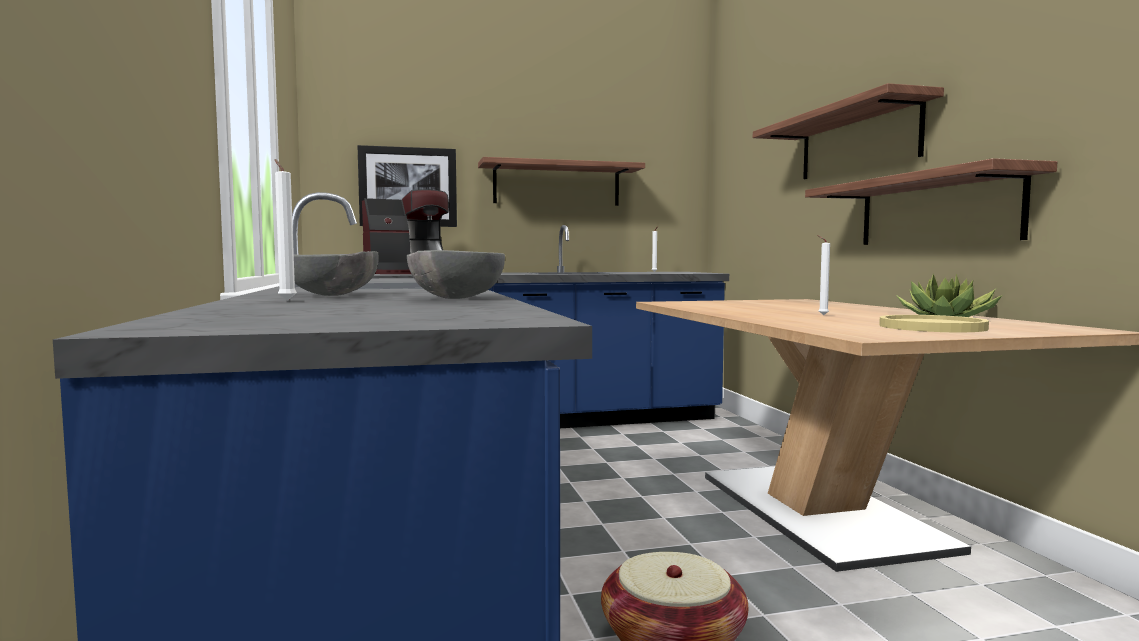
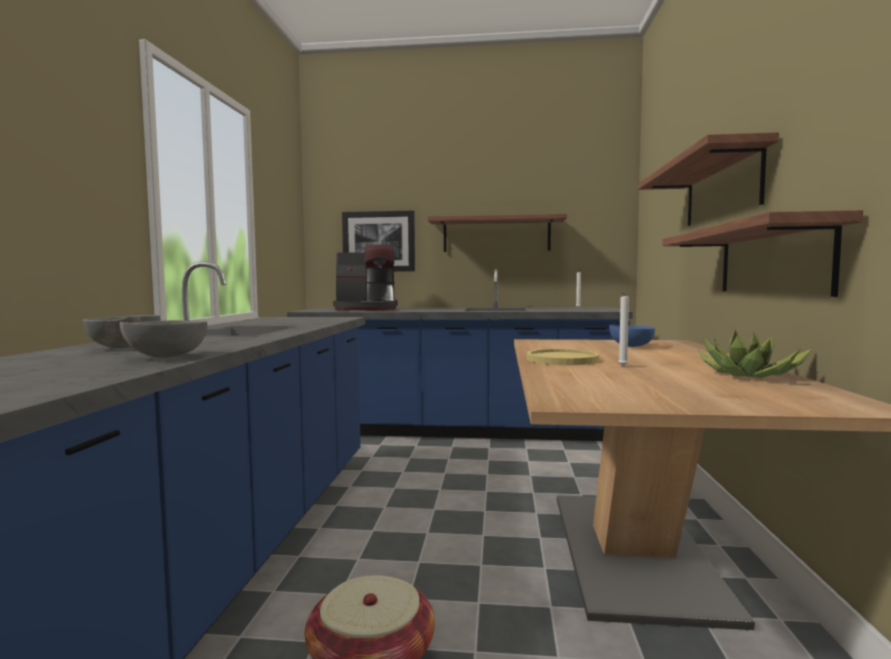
camera: 20 degrees right, 0 degrees up
(286, 300) = (54, 355): white candle -> none
(775, 303) = (630, 346): none -> blue bowl
(932, 327) = (680, 391): yellow plate -> yellow plate (562, 359)

